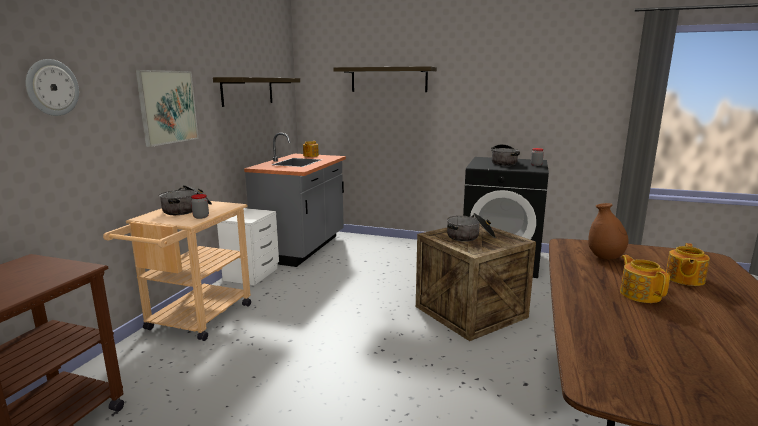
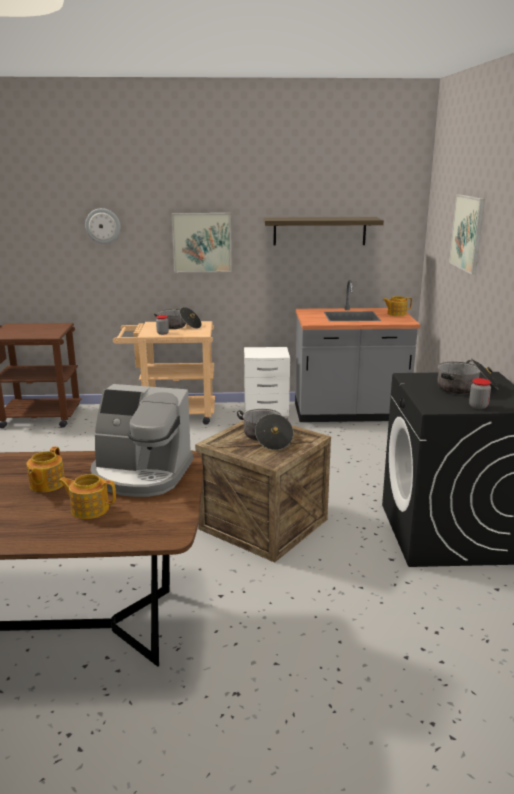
camera: 70 degrees right, 5 degrees up
(388, 79) = (467, 233): shelf -> picture
(605, 258) = (141, 474): brown vase -> coffee machine
(640, 294) = (46, 484): teapot -> teapot turned 135 degrees clockwise

